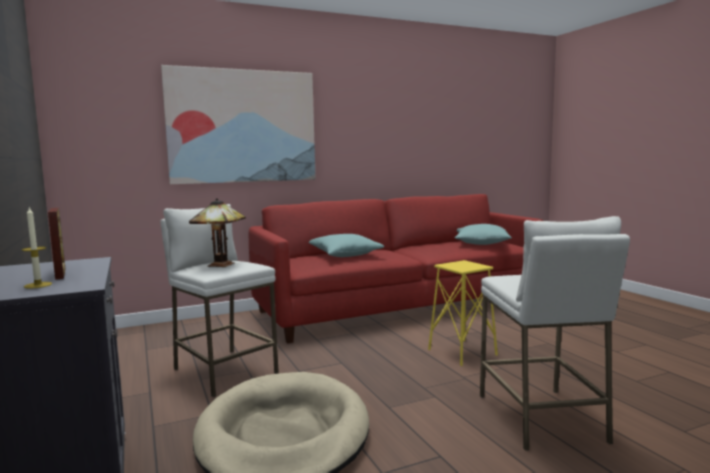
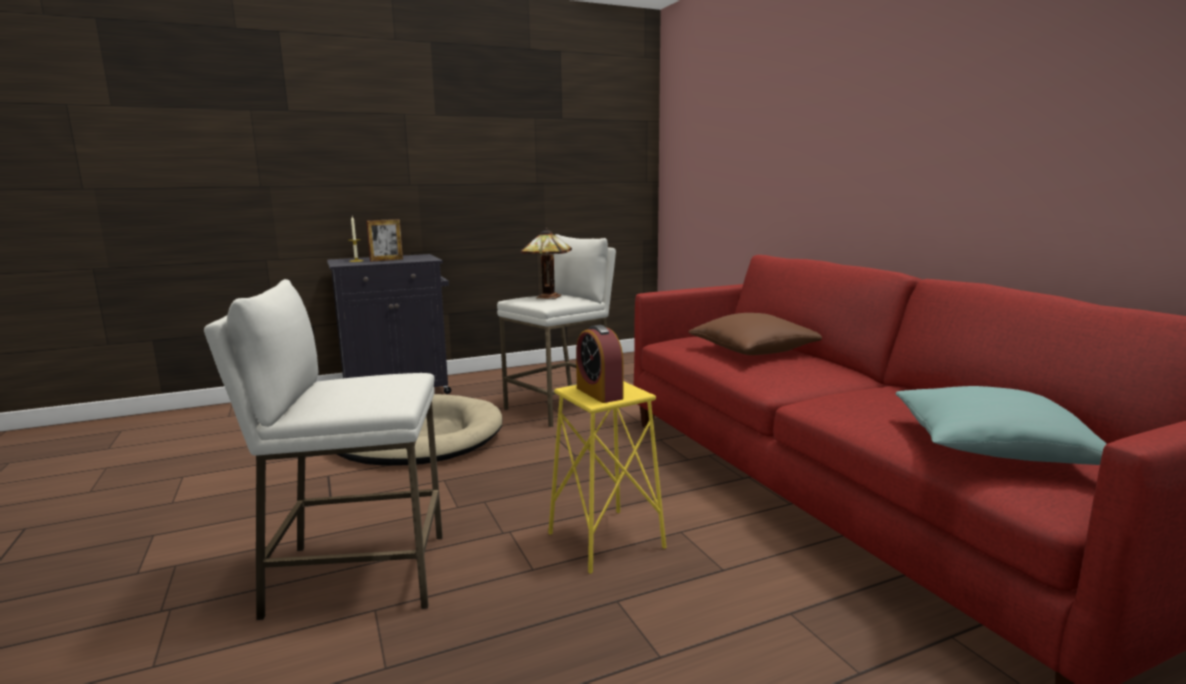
camera: 90 degrees right, 5 degrees up
(243, 126) = (784, 135): picture -> none
(345, 255) = (754, 350): turquoise pillow -> brown pillow
(467, 265) = (599, 393): none -> alarm clock

